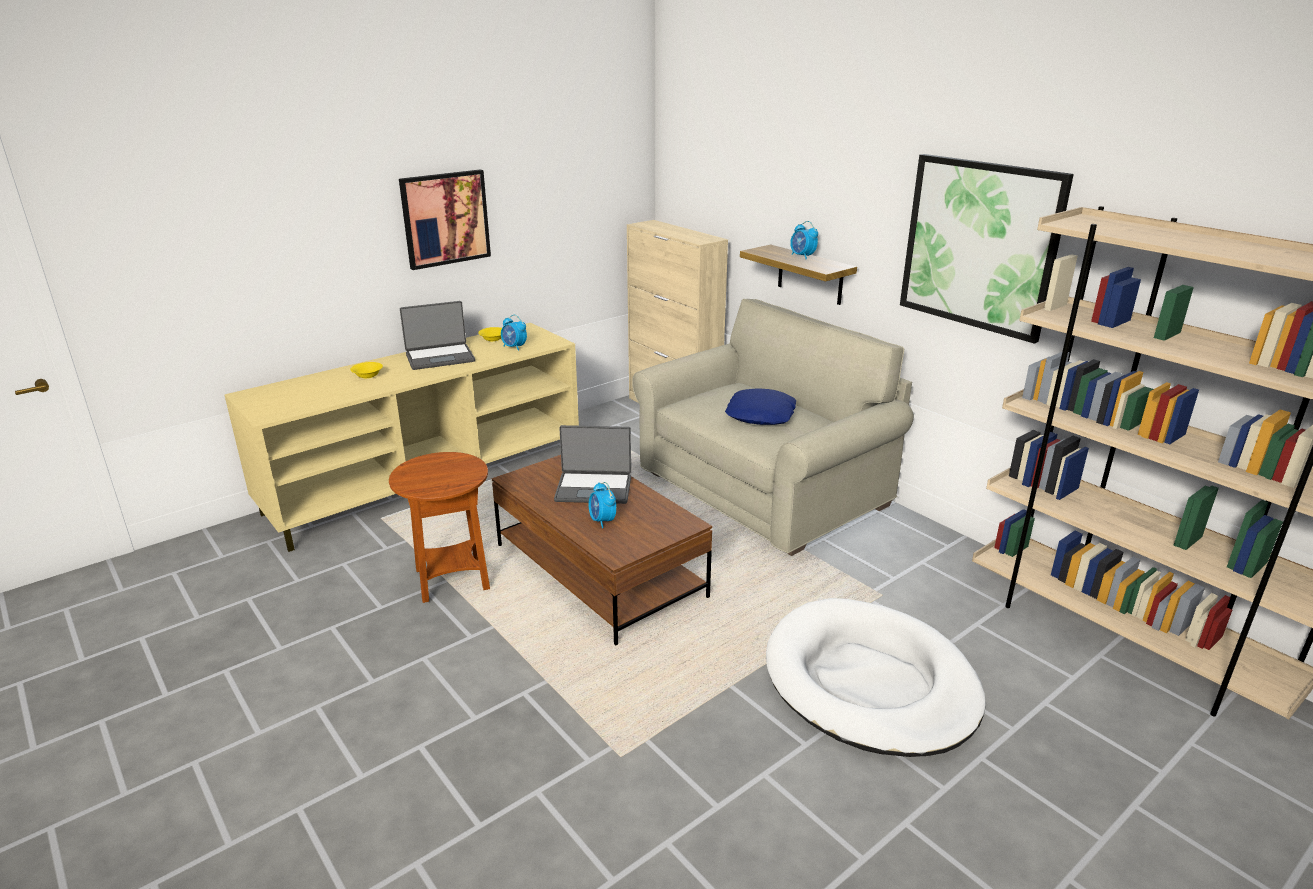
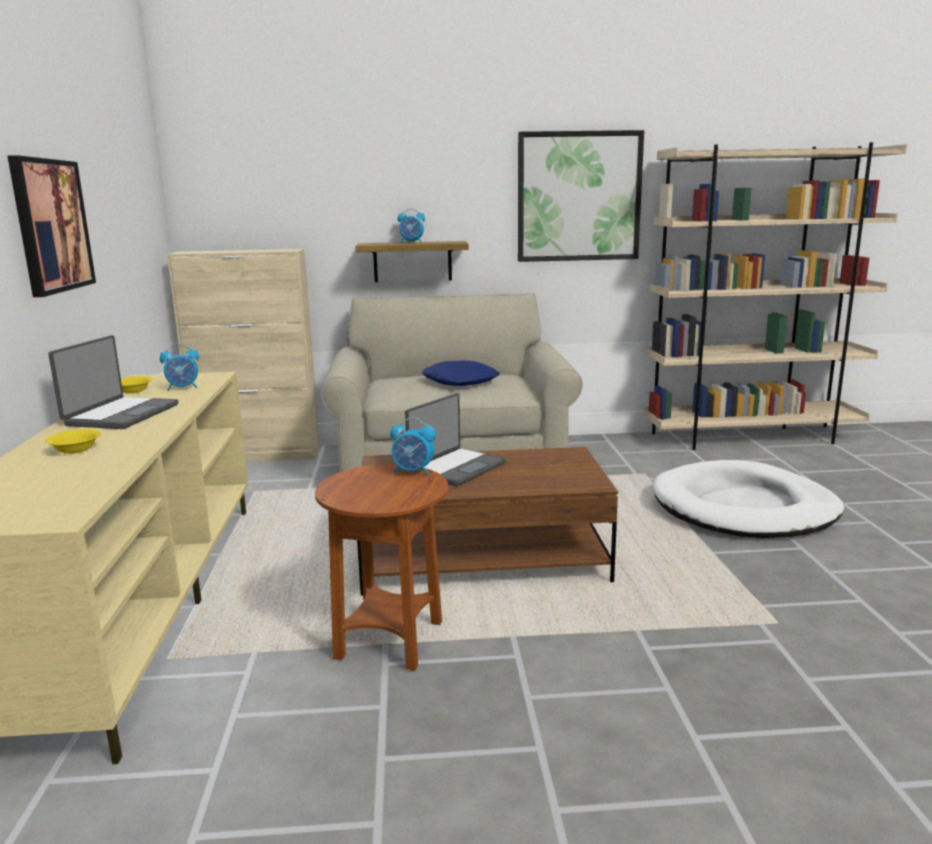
camera: 55 degrees left, 10 degrees down
(602, 521) = (523, 477): alarm clock -> alarm clock (413, 472)

